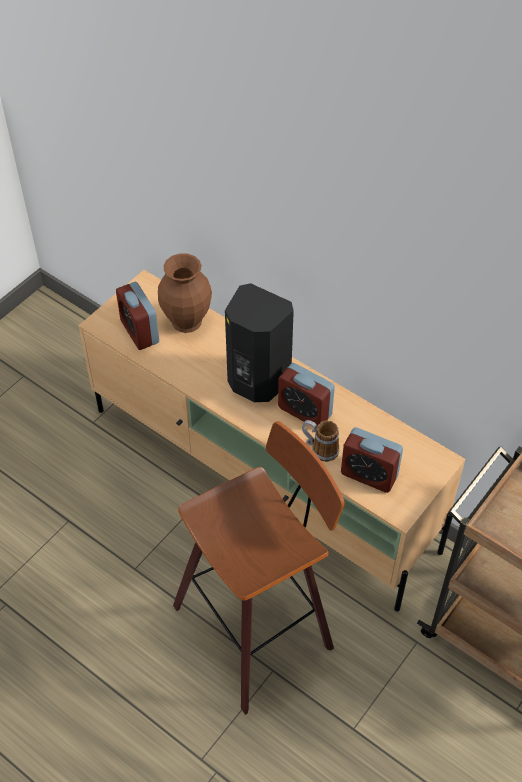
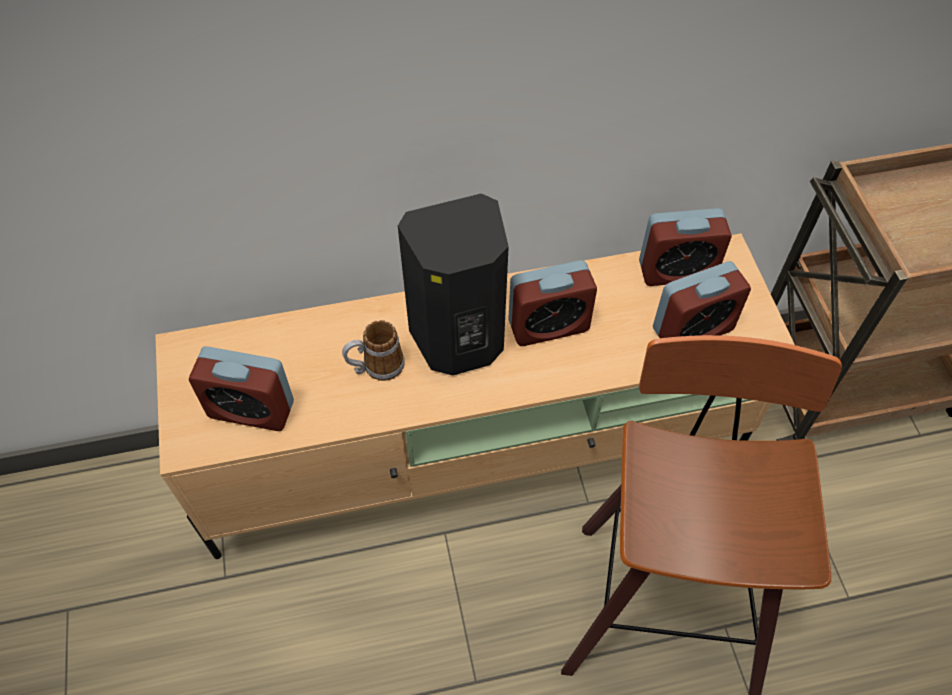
camera: 50 degrees left, 5 degrees up
(187, 321) = (292, 345): brown vase -> none
(320, 448) = (615, 349): mug -> mug (376, 367)
(402, 444) = (676, 271): none -> alarm clock

